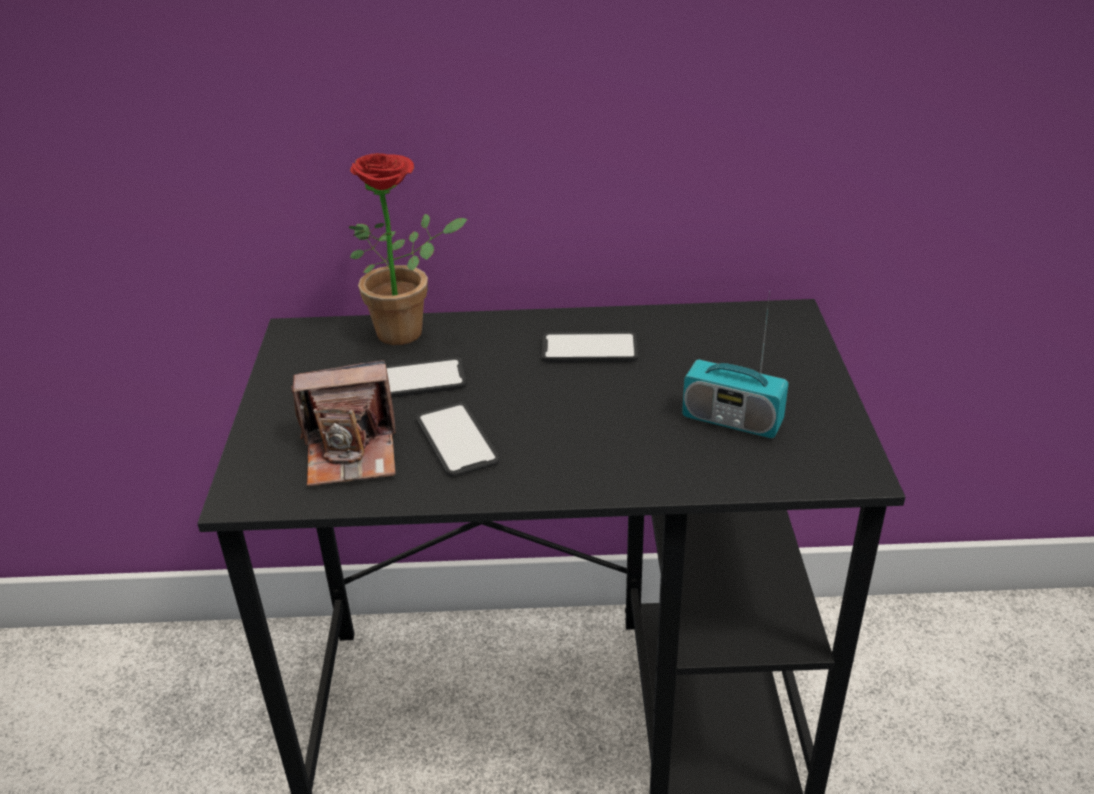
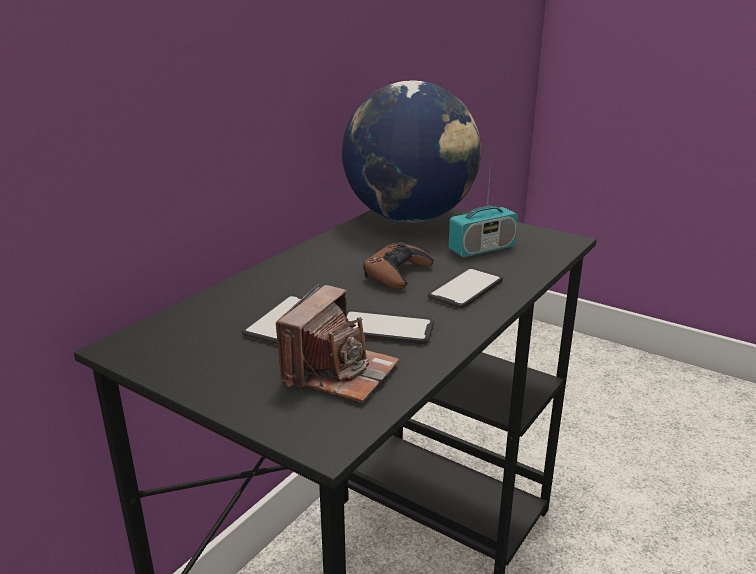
camera: 55 degrees left, 10 degrees down
(410, 331) = (216, 302): potted plant -> none
(588, 394) = (397, 273): none -> brown game controller
(589, 349) = (349, 257): phone -> phone (466, 289)
(755, 335) = (410, 218): none -> globe

